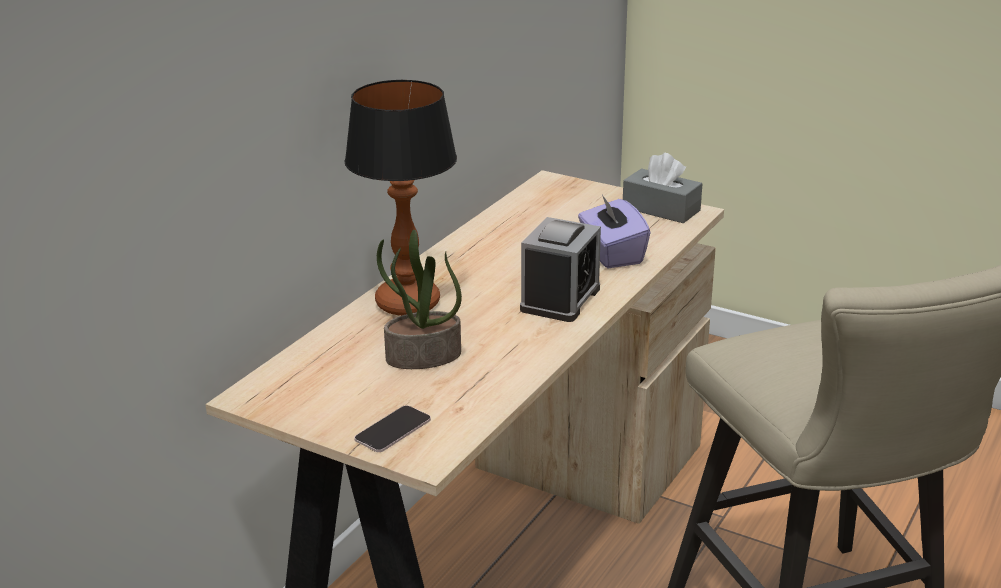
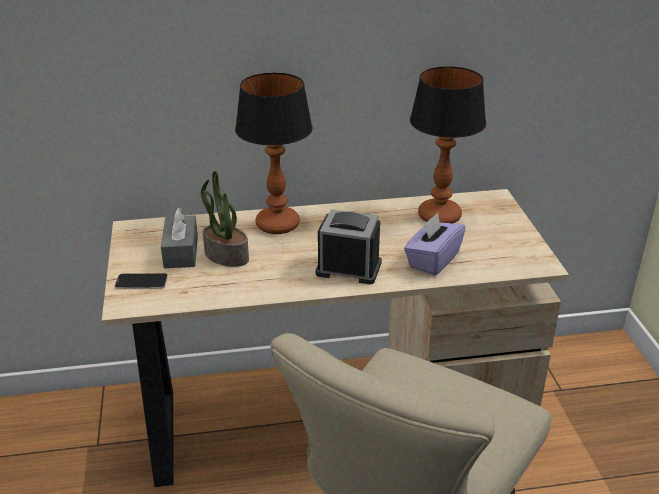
camera: 50 degrees right, 5 degrees up
(539, 219) = (439, 217): none -> table lamp
(560, 299) = (348, 268): alarm clock -> alarm clock turned 150 degrees counterclockwise
(661, 209) = (525, 251): grey tissue box -> grey tissue box (181, 251)

